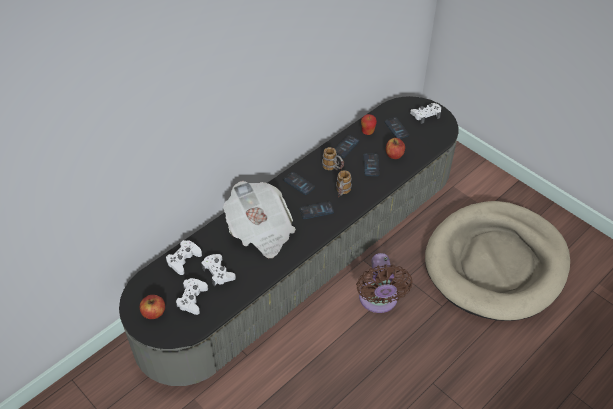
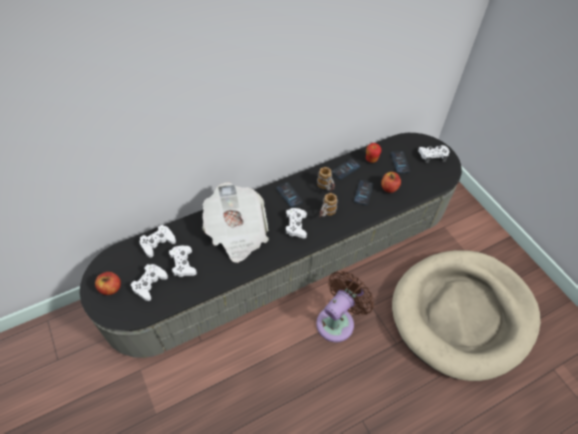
camera: 15 degrees right, 5 degrees up
(316, 211) = (296, 225): phone -> white game controller
(378, 300) = (338, 321): brown fan -> brown fan turned 150 degrees counterclockwise

